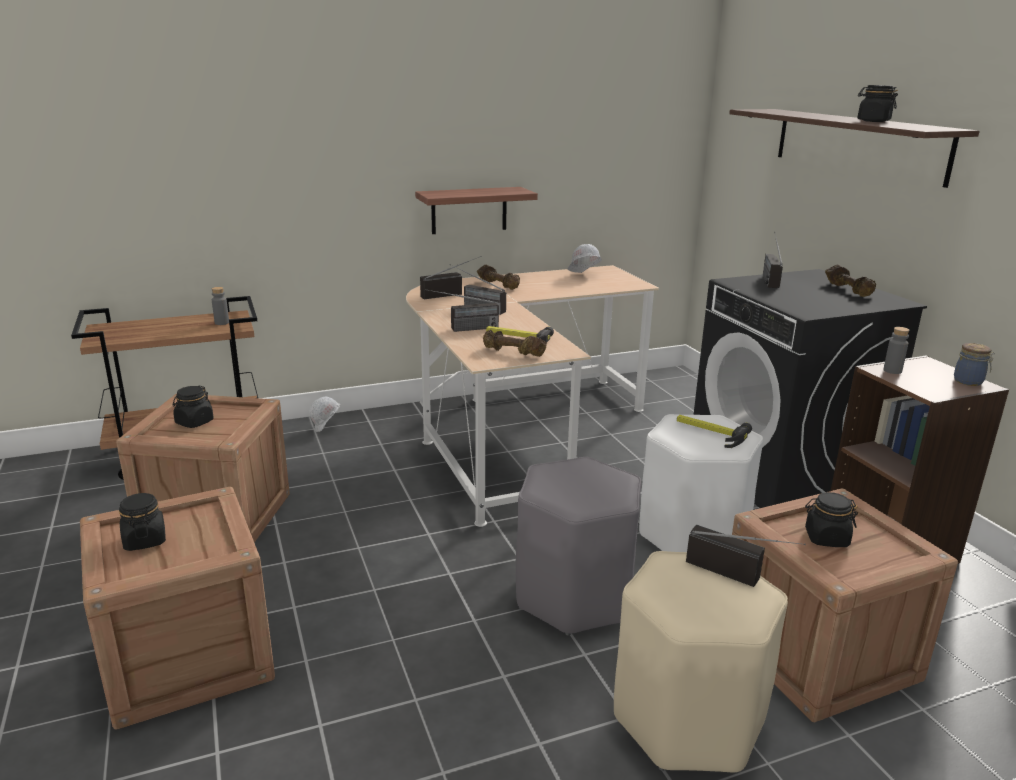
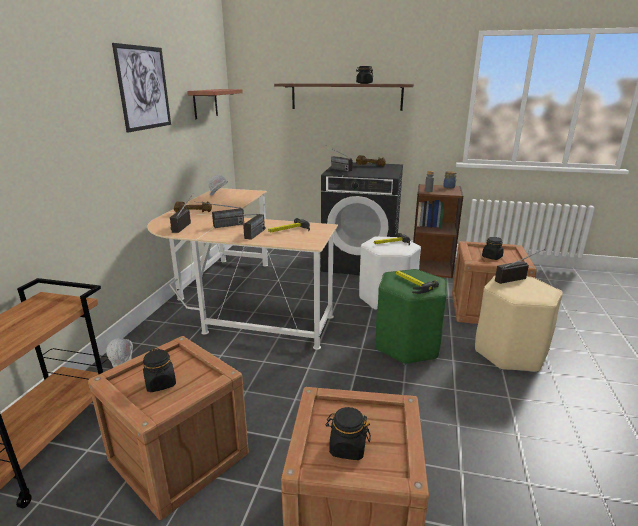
camera: 55 degrees left, 0 degrees up
(222, 323) = (50, 307): grey bottle -> none
(469, 210) = (150, 166): shelf -> shelf (205, 103)
(480, 107) = (144, 88): none -> picture
(512, 353) = (308, 236): brown dumbbell -> none
(569, 484) = (411, 283): none -> hammer
(574, 596) = (407, 345): grey stool -> green stool

